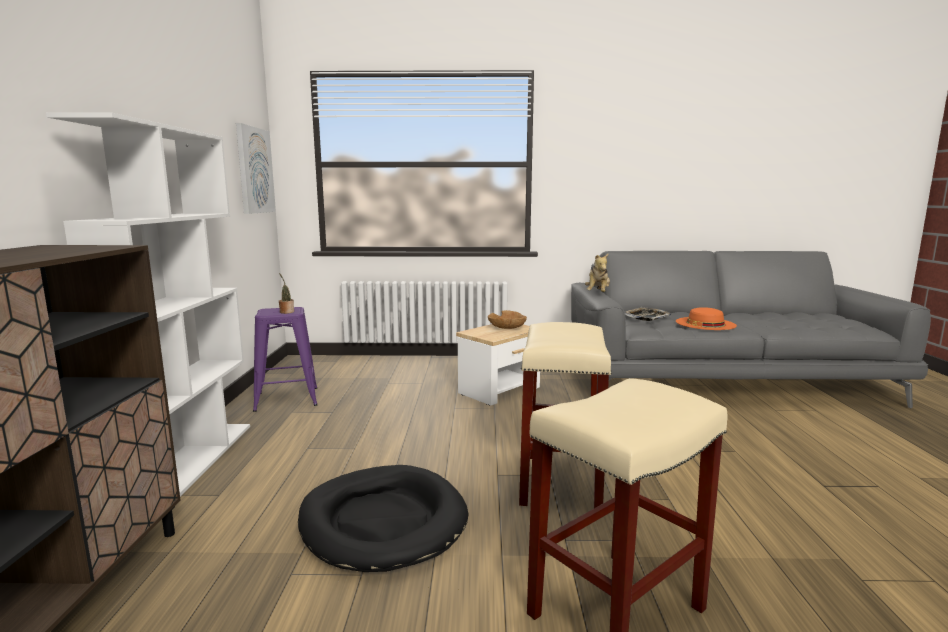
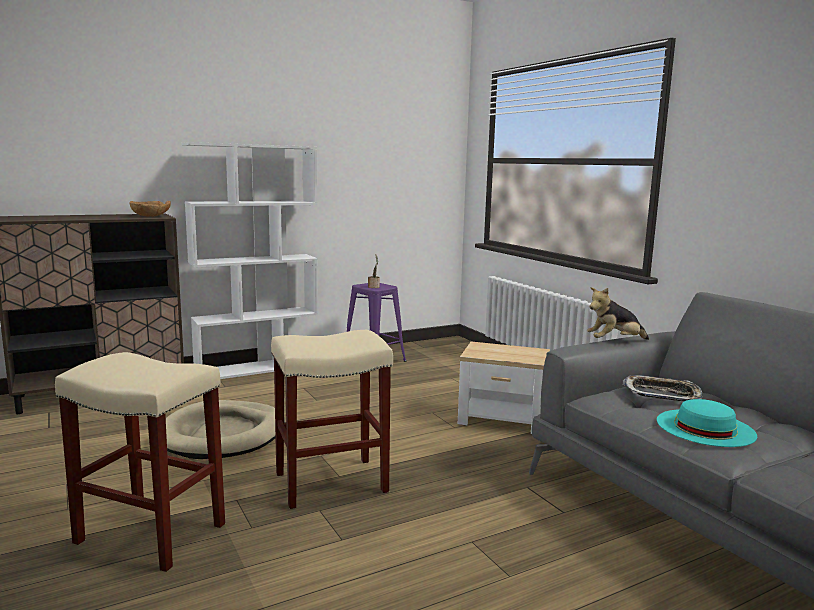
camera: 60 degrees right, 0 degrees up
(254, 170) = (428, 166): picture -> none
(383, 522) = (222, 434): black dog bed -> beige dog bed
(507, 327) = (520, 353): brown bowl -> brown bowl (150, 216)
(705, 323) = (705, 427): orange hat -> turquoise hat

